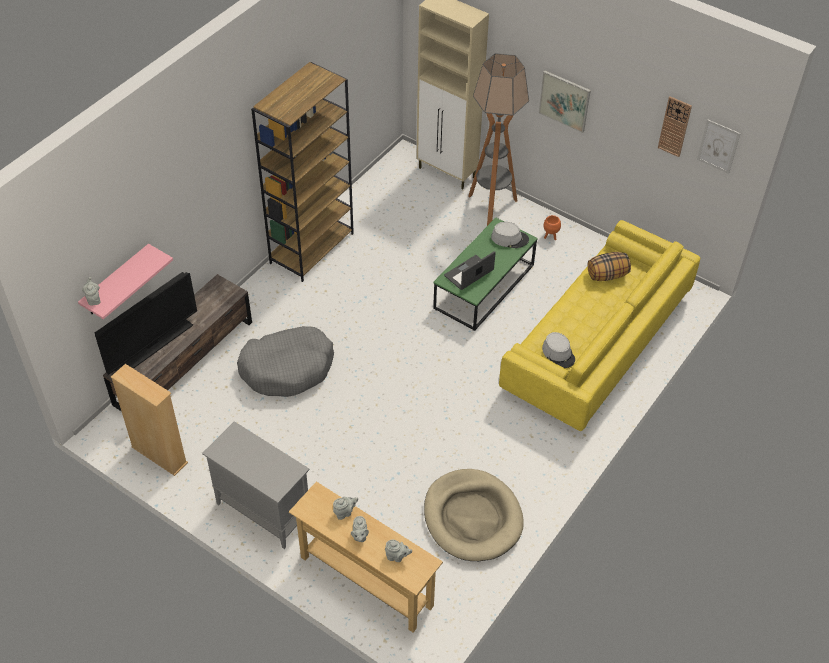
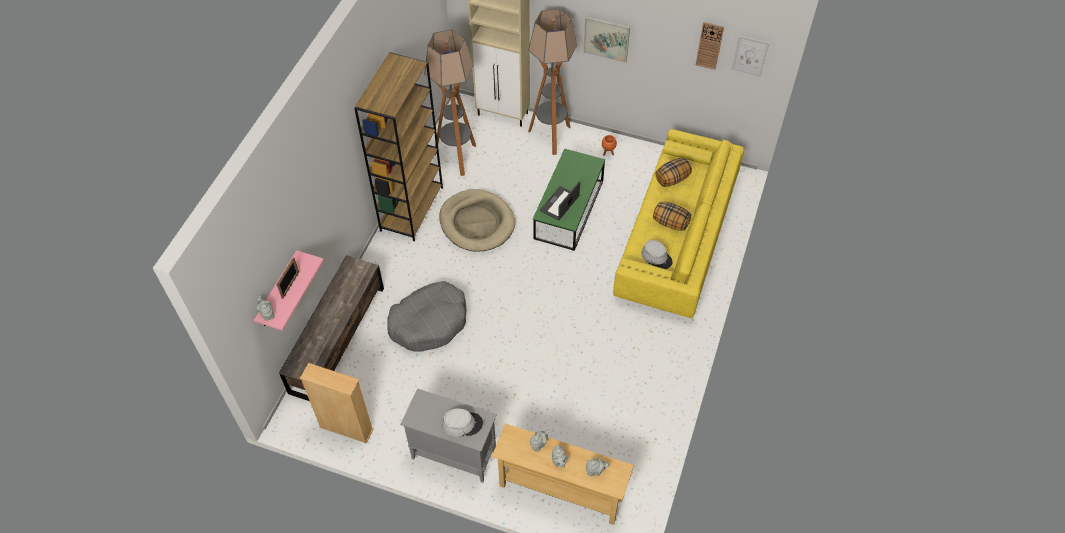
camera: 15 degrees left, 5 degrees up
(128, 276) = (290, 285): none -> picture frame
(153, 346) = (314, 334): television -> none
(380, 207) = (457, 158): none -> floor lamp
(472, 517) = (627, 413): beige dog bed -> beige dog bed (477, 223)
(509, 238) = (582, 165): grey hat -> grey hat (462, 424)
(588, 321) = (670, 223): none -> pillow

